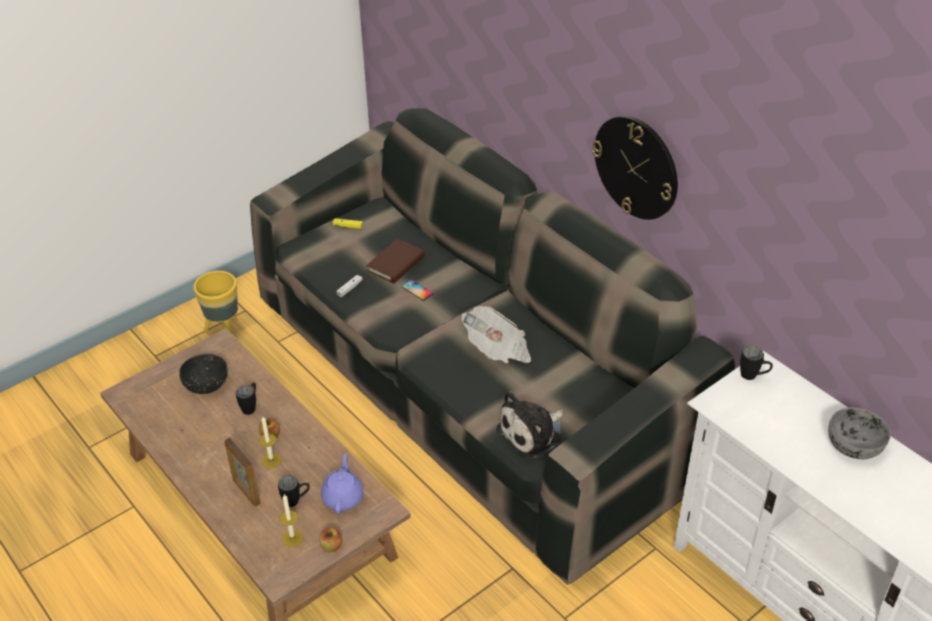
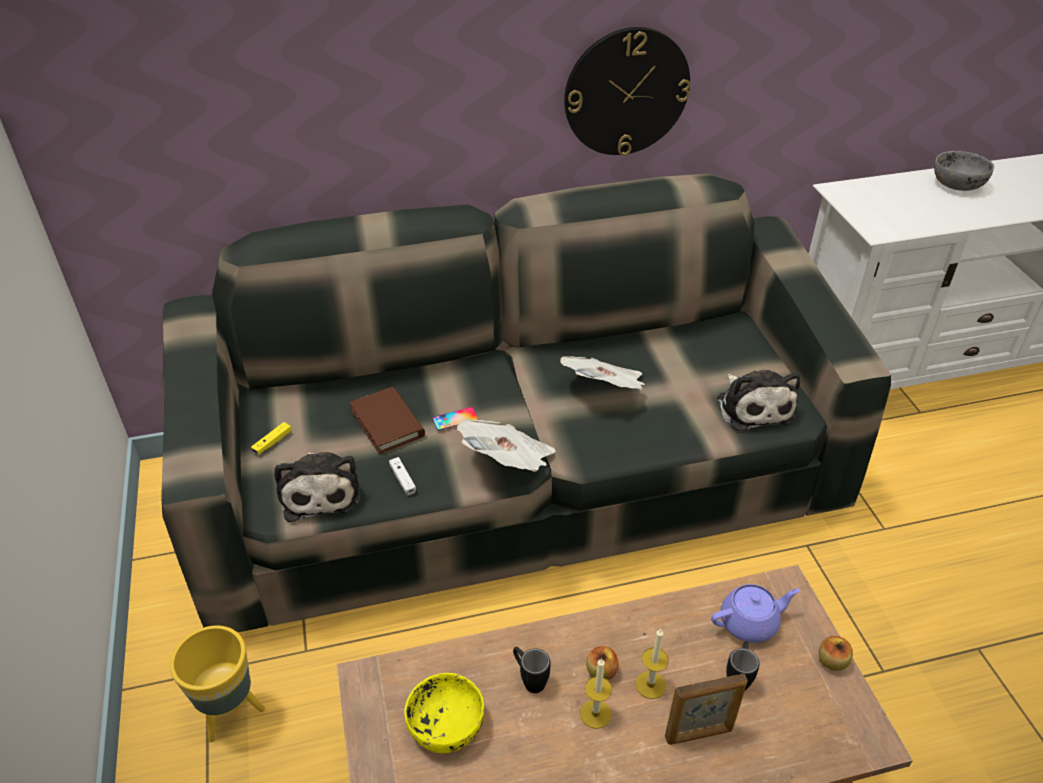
camera: 65 degrees left, 0 degrees up
(206, 383) = (446, 724): black bowl -> yellow bowl
(292, 538) = (805, 702): candle -> candle (595, 714)
(321, 261) = (320, 491): none -> plush toy
(343, 497) = (750, 622): purple teapot -> purple teapot turned 135 degrees clockwise
(392, 327) = (508, 462): none -> newspaper
(753, 376) = (850, 199): black mug -> none

